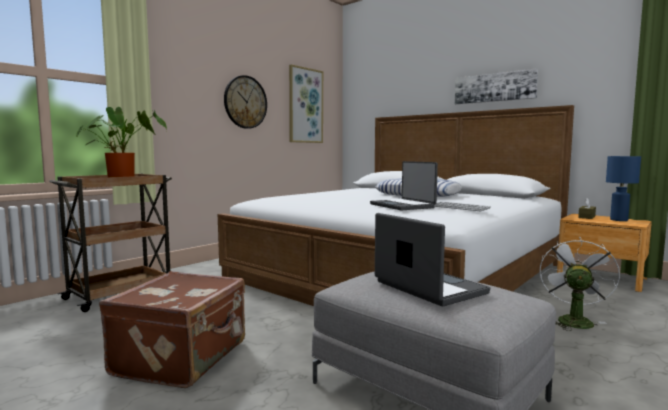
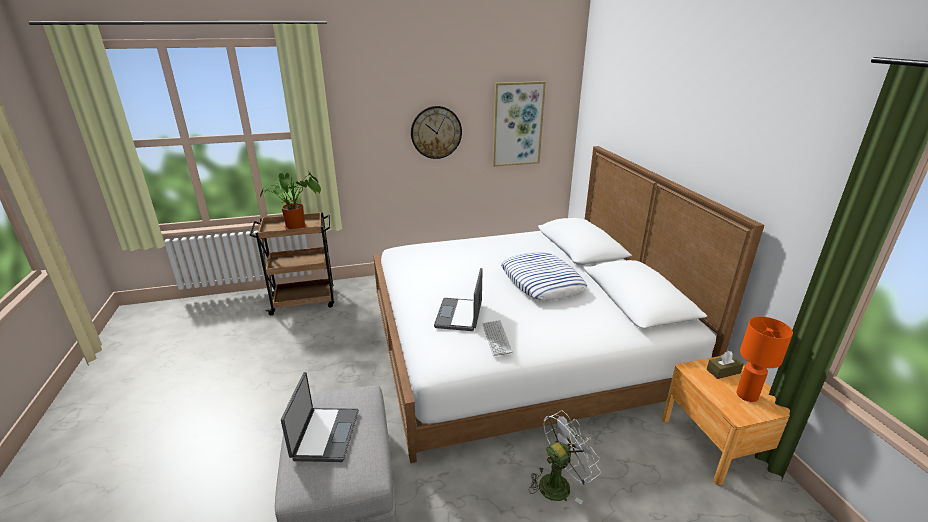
camera: 35 degrees right, 20 degrees up
(183, 358) = (269, 386): brown suitcase -> none
(494, 87) = (699, 158): picture -> none
(619, 220) = (746, 396): blue table lamp -> orange table lamp

